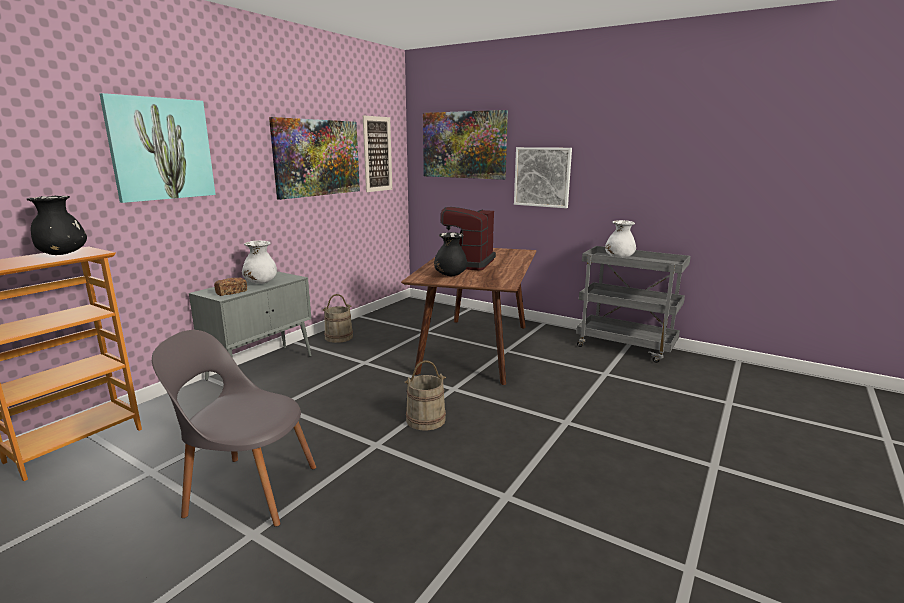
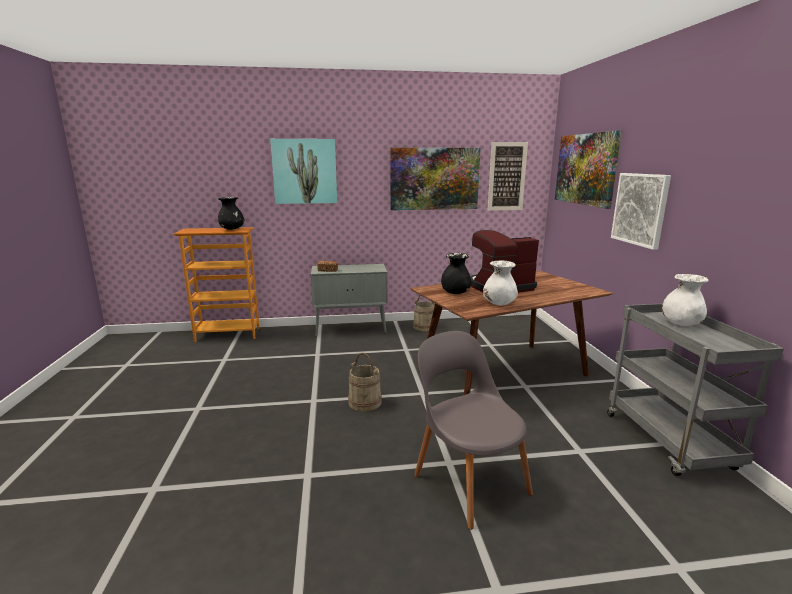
camera: 50 degrees right, 0 degrees up
(248, 489) = (232, 388): grey chair -> grey chair (468, 481)
(260, 282) = (355, 268): white vase -> white vase (499, 304)

